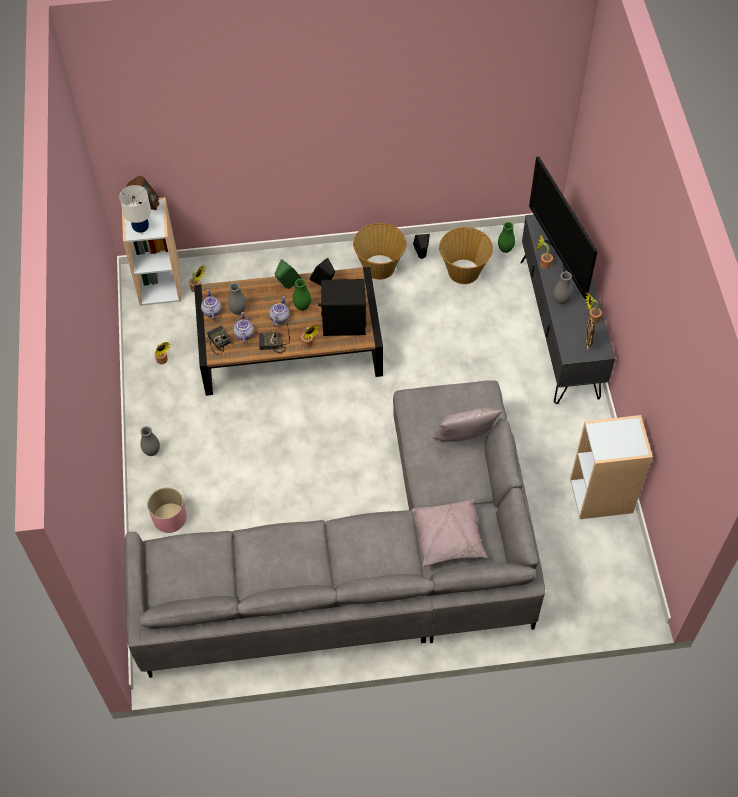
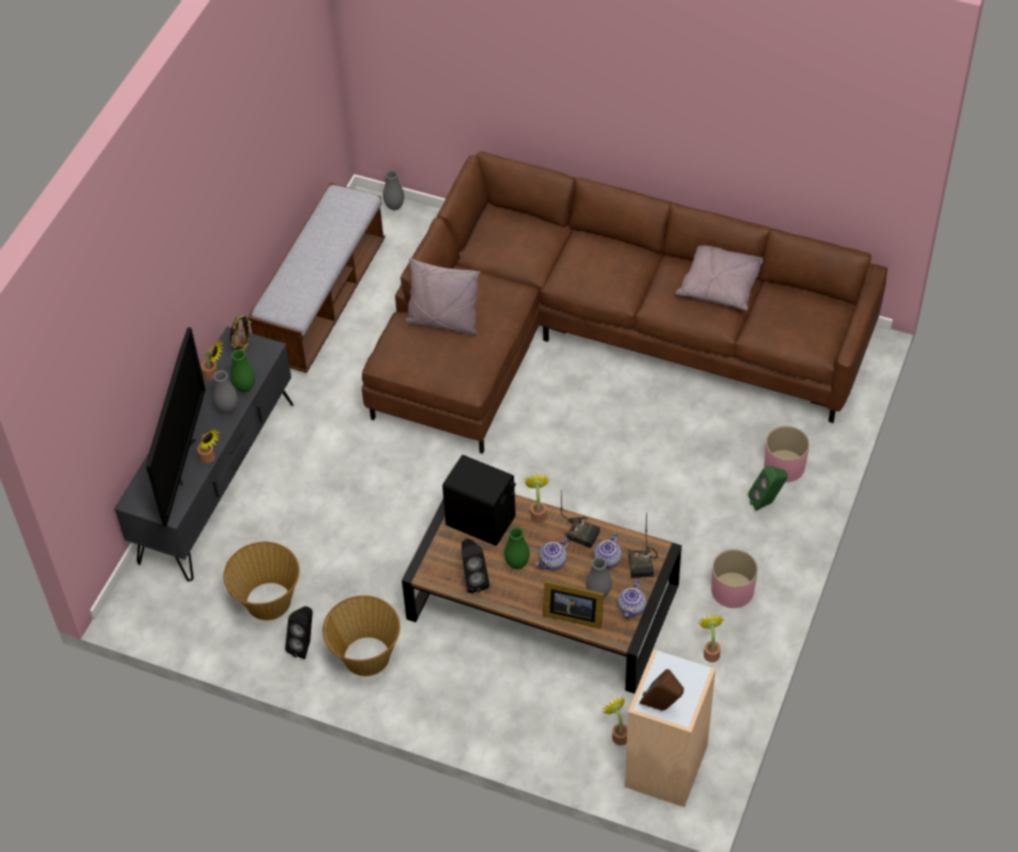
camera: 150 degrees left, 5 degrees down
(142, 228) = (681, 676): white table lamp -> none
(152, 451) = (773, 546): grey vase -> grey vase (394, 206)
(167, 408) = (733, 590): none -> pink planter
(248, 291) = (572, 614): none -> picture frame
(288, 287) = (519, 598): green speaker -> green speaker (766, 502)
(365, 567) = (602, 337): grey sofa -> brown sofa
(448, 538) = (525, 244): purple pillow -> purple pillow (720, 284)
(505, 249) = (195, 607): green vase -> green vase (245, 387)
(602, 496) = (322, 301): bookcase -> bench

